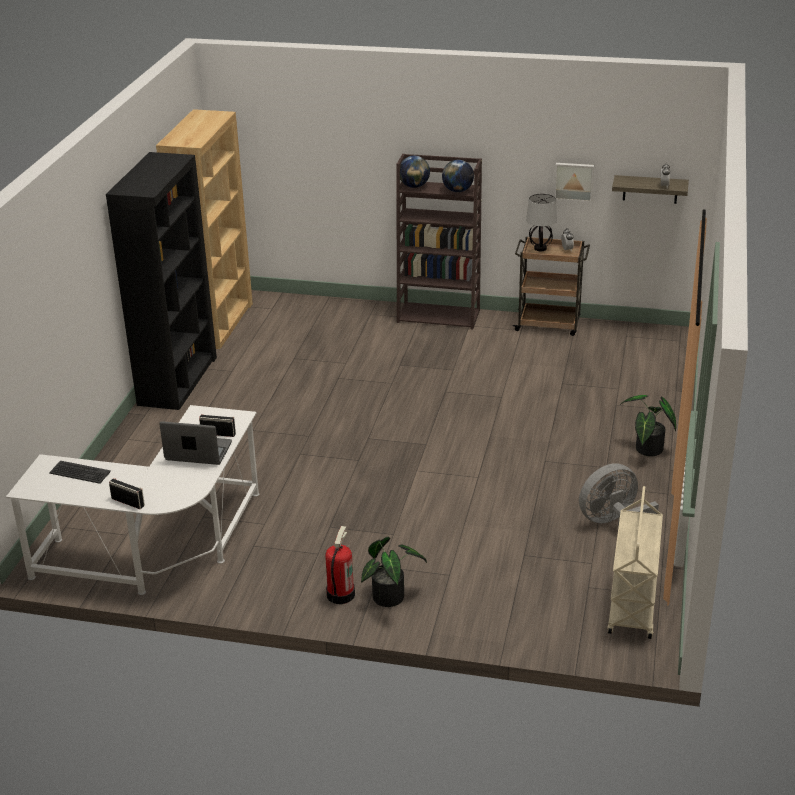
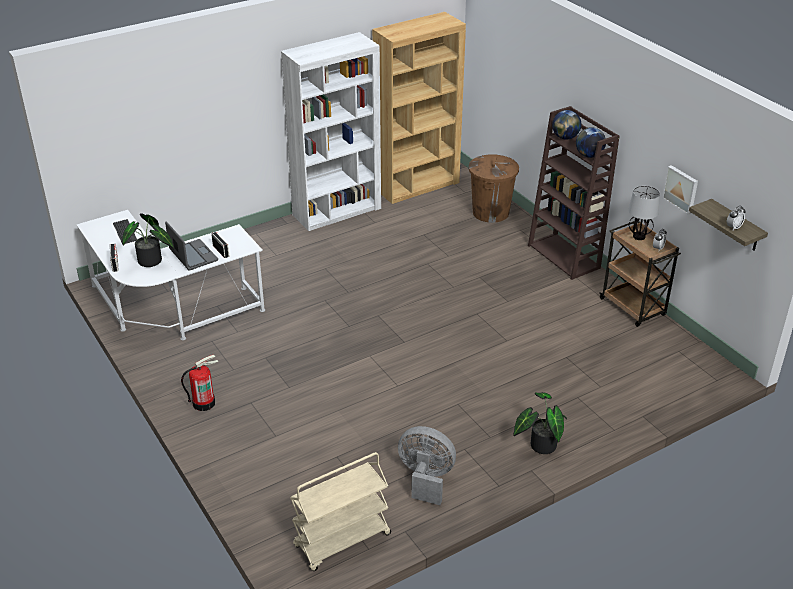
camera: 45 degrees right, 5 degrees up
(178, 380) = (337, 211): black bookcase -> white bookcase
(322, 313) = (491, 212): none -> brown trash can
(392, 598) = (224, 426): potted plant -> potted plant (151, 262)

